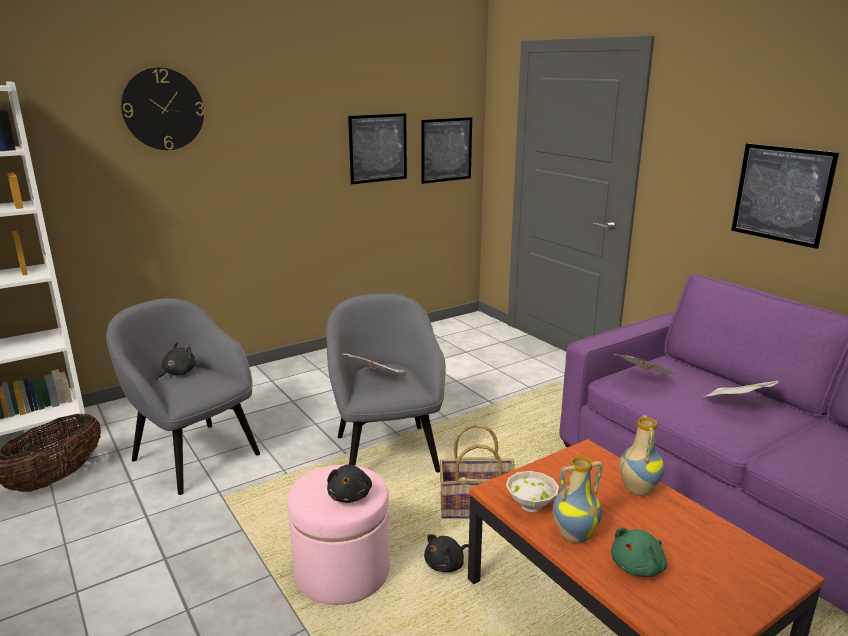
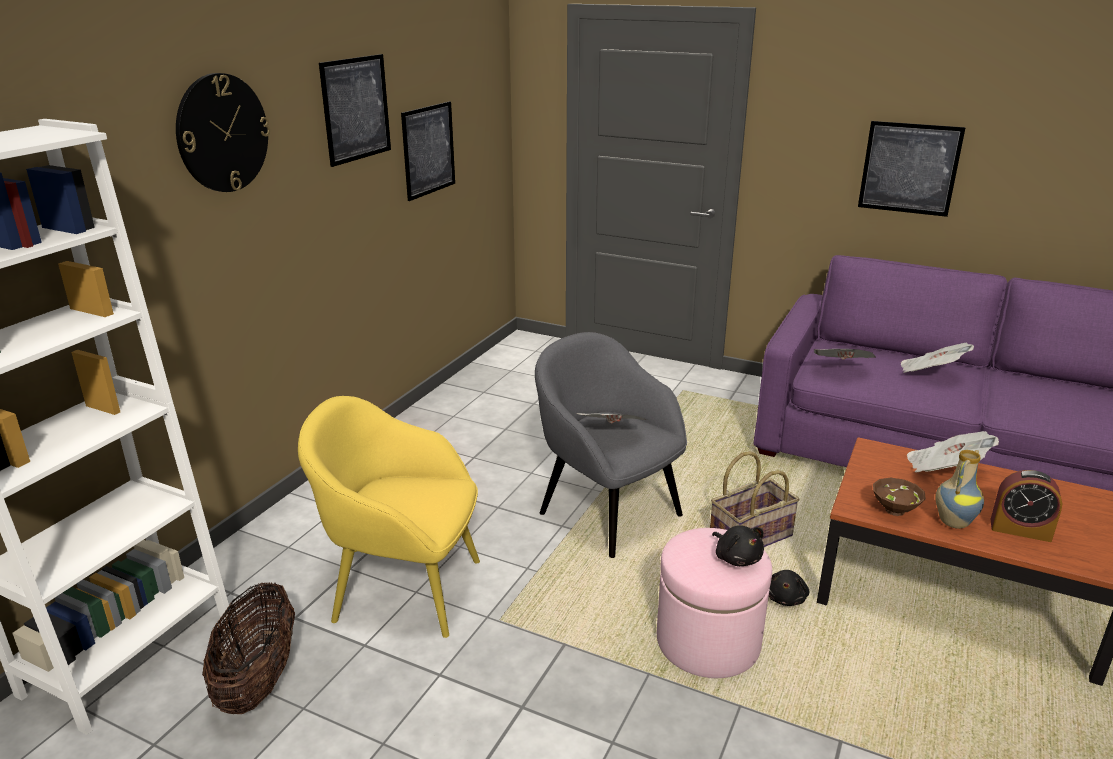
camera: 30 degrees left, 5 degrees up
(177, 373) = (381, 492): black plush toy -> none
(194, 455) = (404, 589): grey armchair -> yellow armchair
(446, 150) = (484, 141): picture -> picture (356, 109)
(530, 505) = (893, 510): white bowl -> brown bowl
(636, 489) = (945, 469): vase -> newspaper
(638, 567) = (1020, 530): green plush toy -> alarm clock

